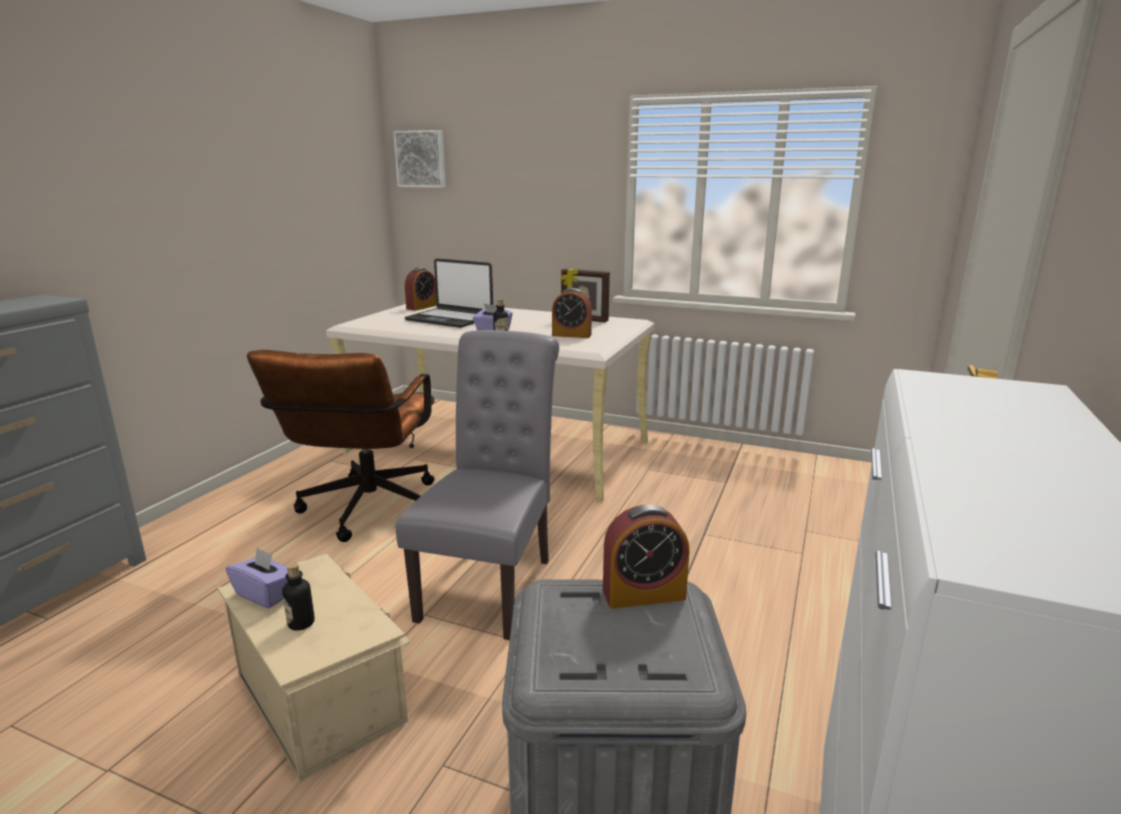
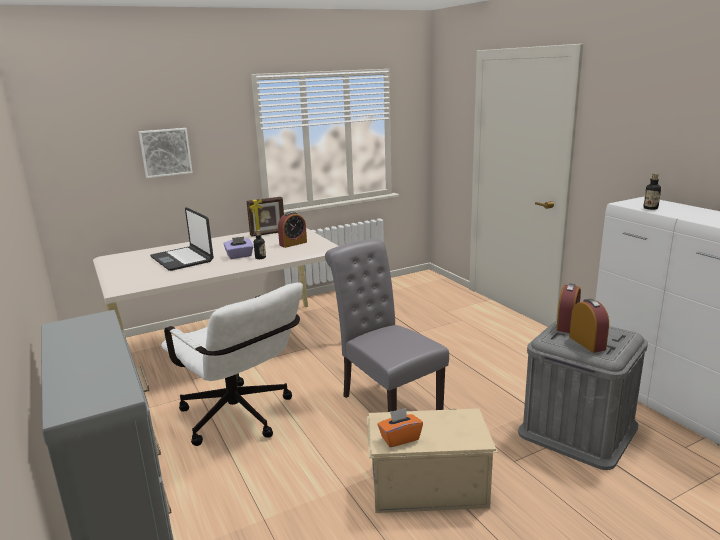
camera: 50 degrees left, 0 degrees up
(265, 594) = (400, 438): purple tissue box -> orange tissue box
(301, 623) = (442, 433): bottle -> bottle (650, 208)
(365, 513) = (241, 419): brown office chair -> white office chair
(421, 159) = (64, 131): picture -> picture (165, 152)
(422, 307) = (125, 259): alarm clock -> alarm clock (587, 343)
(450, 319) = (182, 259): laptop -> laptop turned 75 degrees clockwise

